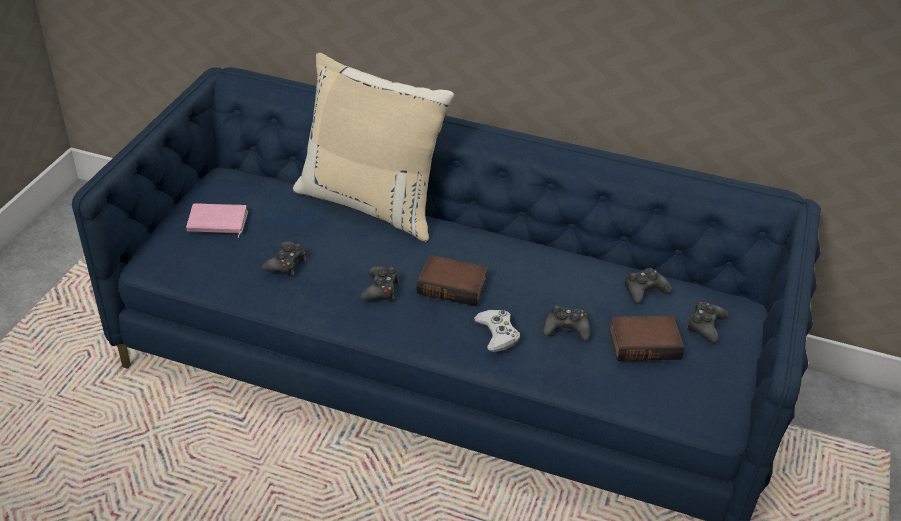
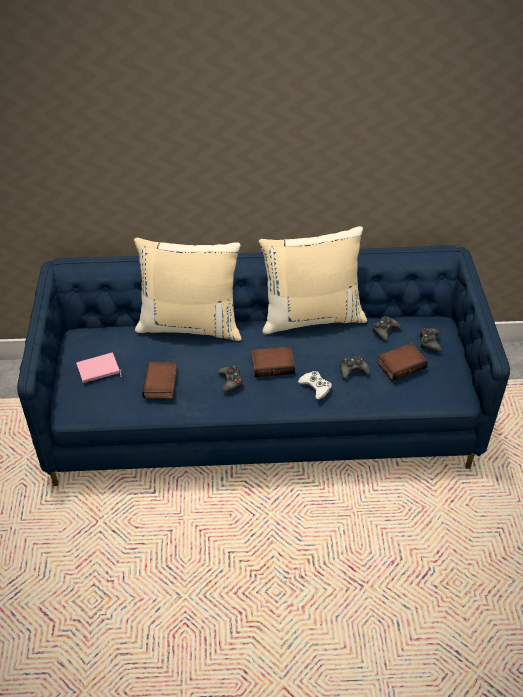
camera: 20 degrees left, 5 degrees up
(286, 264) = (161, 384): black game controller -> book
(546, 241) = (311, 317): none -> beige pillow

